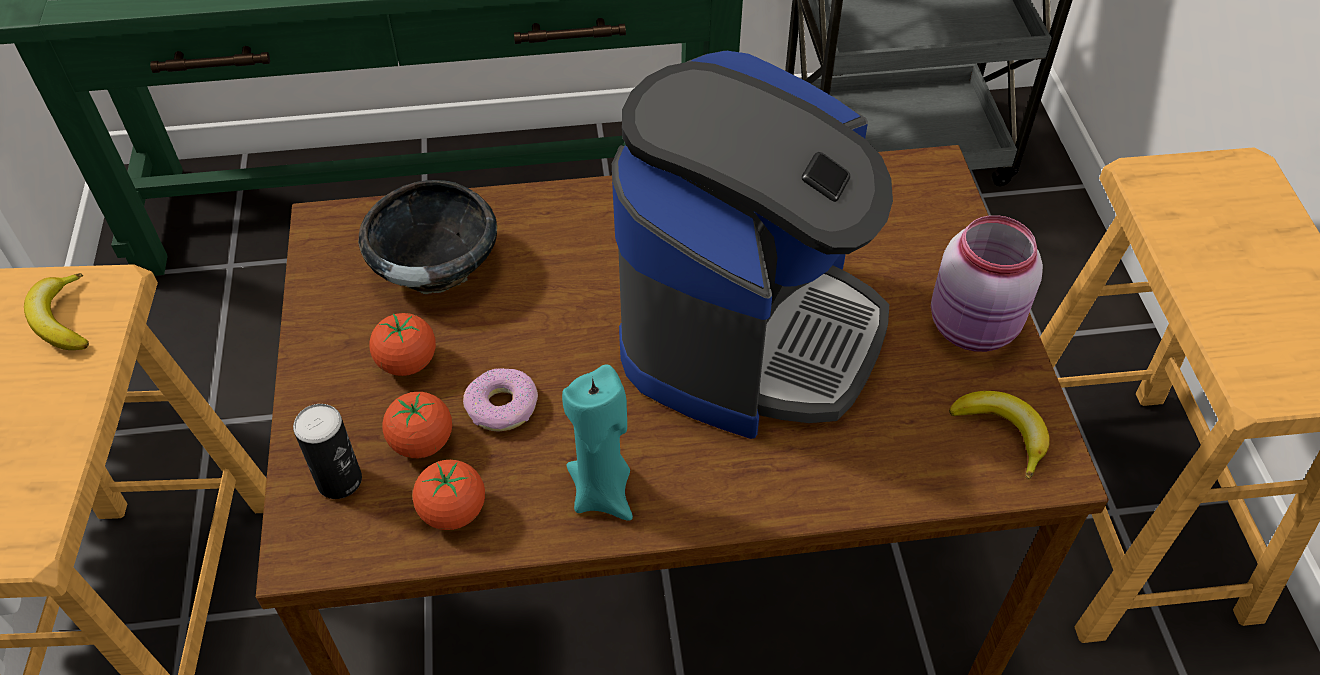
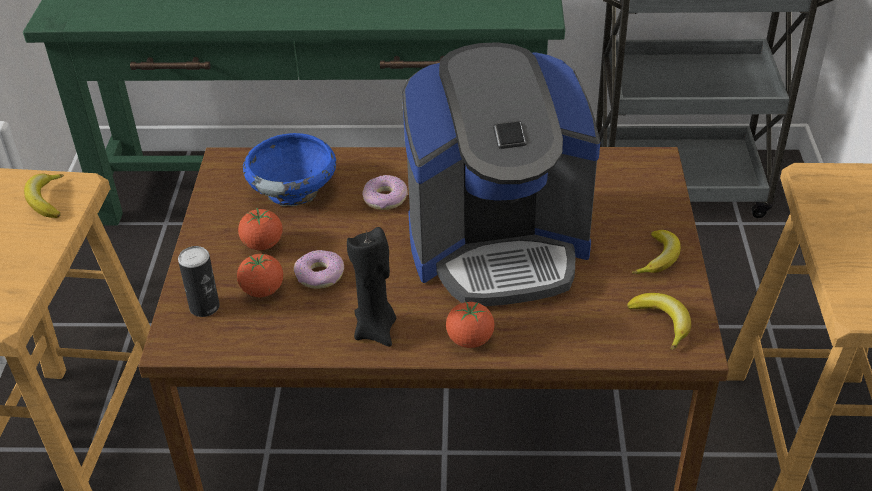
camera: 10 degrees right, 10 degrees down
(436, 265) = (294, 190): black bowl -> blue bowl
(453, 511) = (274, 331): tomato -> tomato (470, 340)
(572, 266) = (385, 198): none -> donut
(603, 492) = (376, 330): turquoise candle -> black candle
(748, 330) = (498, 246): coffee machine -> coffee machine turned 45 degrees clockwise
(974, 328) = (659, 258): pink jar -> banana

